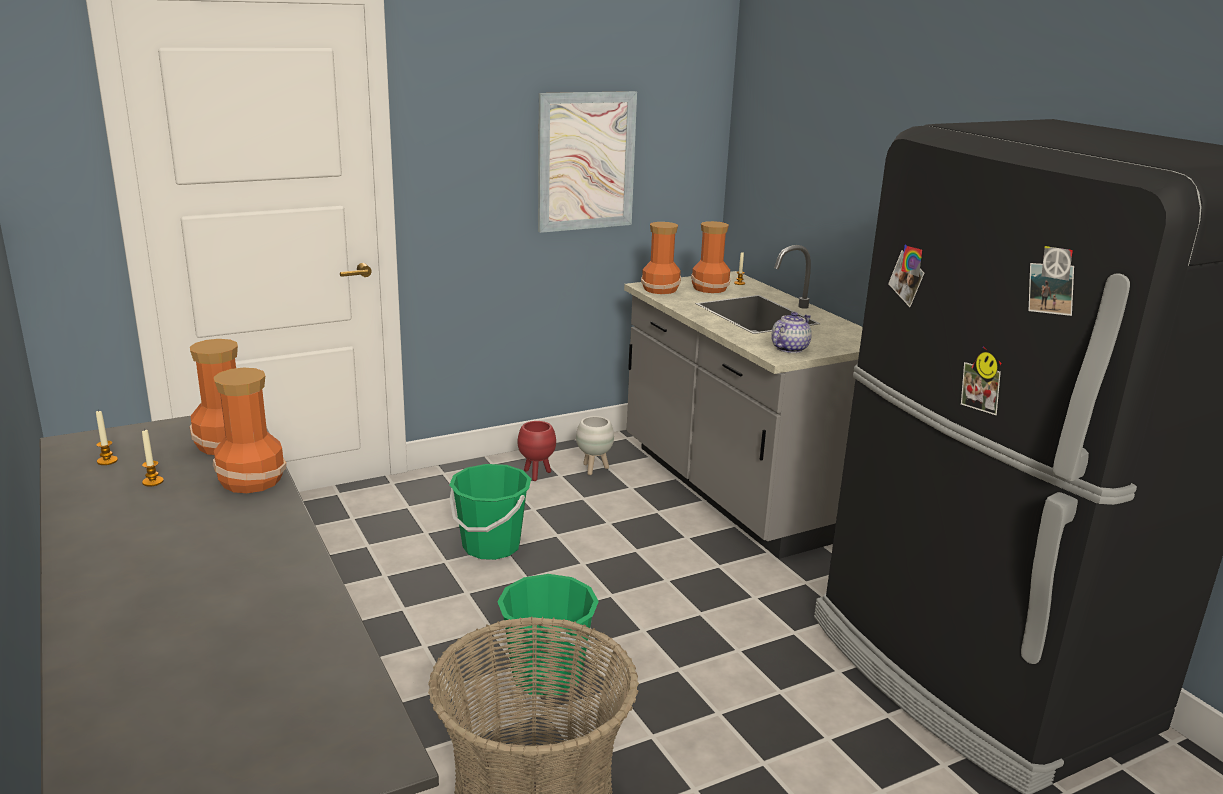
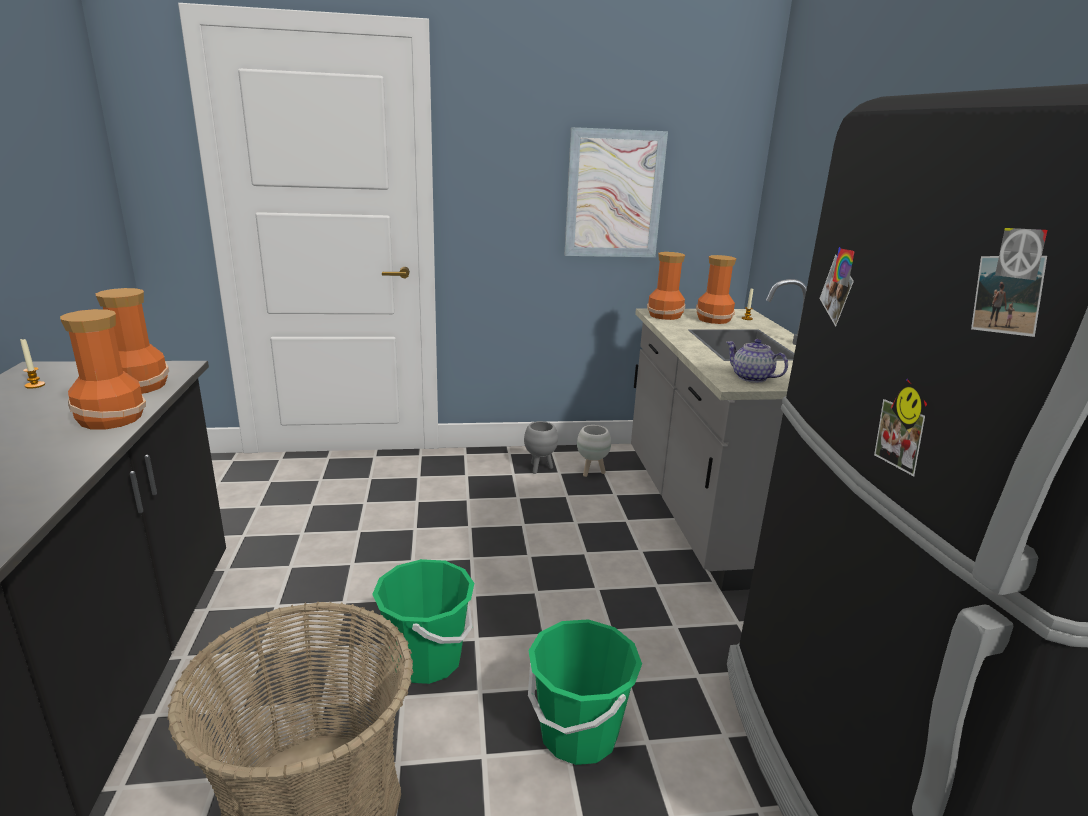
camera: 20 degrees right, 0 degrees up
(153, 482) = (38, 407): candle -> none
(491, 546) = (461, 523): green bucket -> green bucket (578, 733)
(536, 474) = (539, 468): red planter -> grey planter
(789, 348) = (751, 378): teapot -> teapot turned 105 degrees counterclockwise

